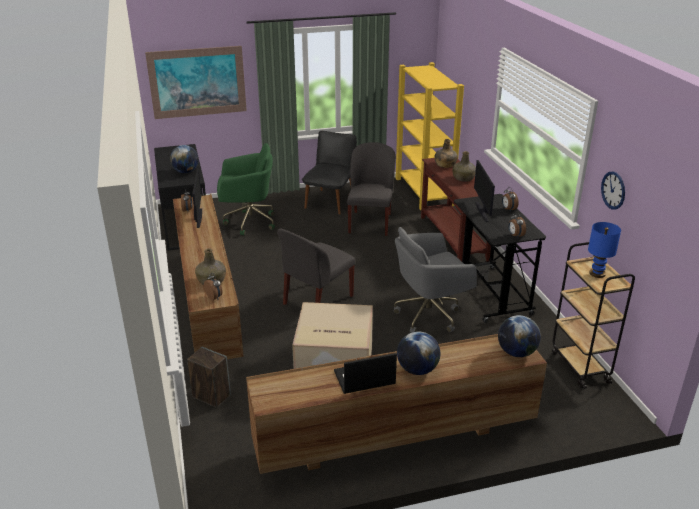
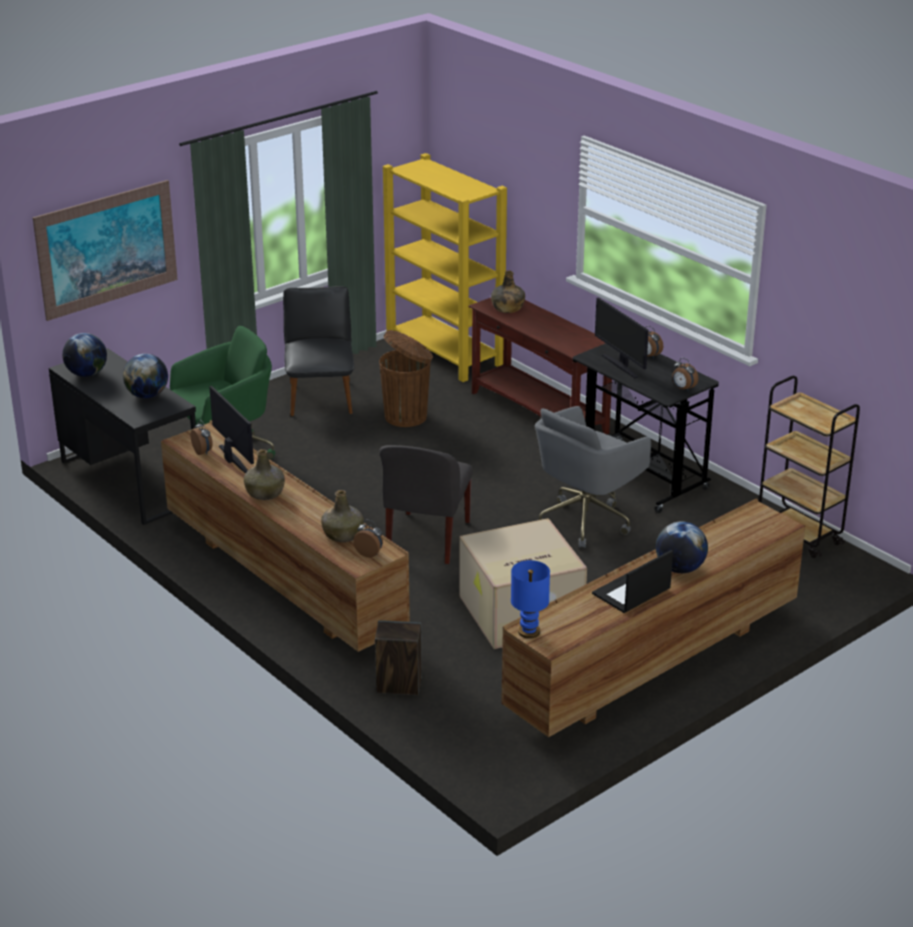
camera: 25 degrees left, 0 degrees up
(370, 223) = (407, 416): grey chair -> brown trash can
(463, 178) = (549, 323): green bottle -> green bottle (265, 493)
(516, 352) = (767, 524): globe -> globe (86, 374)
(597, 273) = (811, 413): blue table lamp -> blue table lamp (529, 631)
(613, 190) = (807, 309): wall clock -> none

